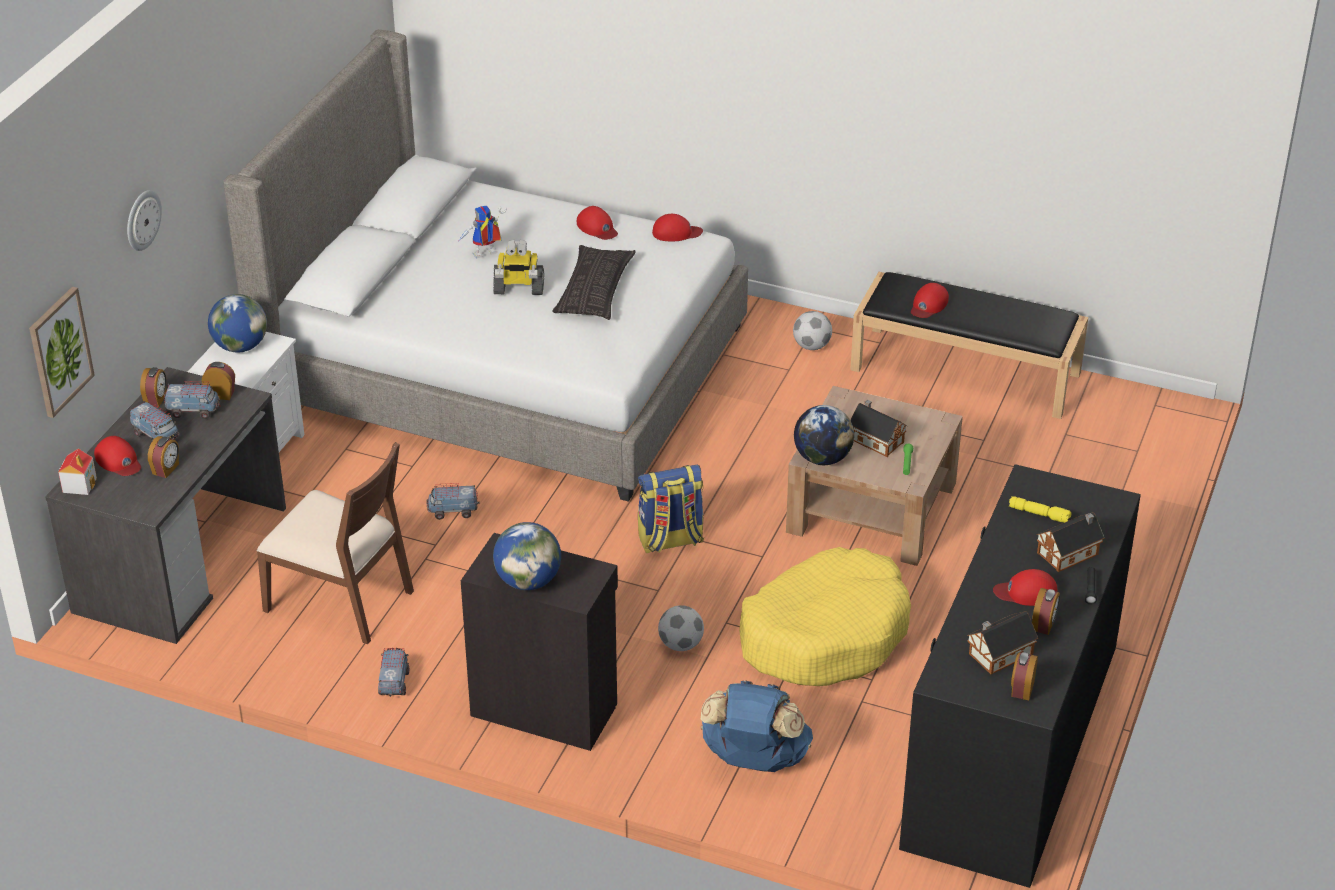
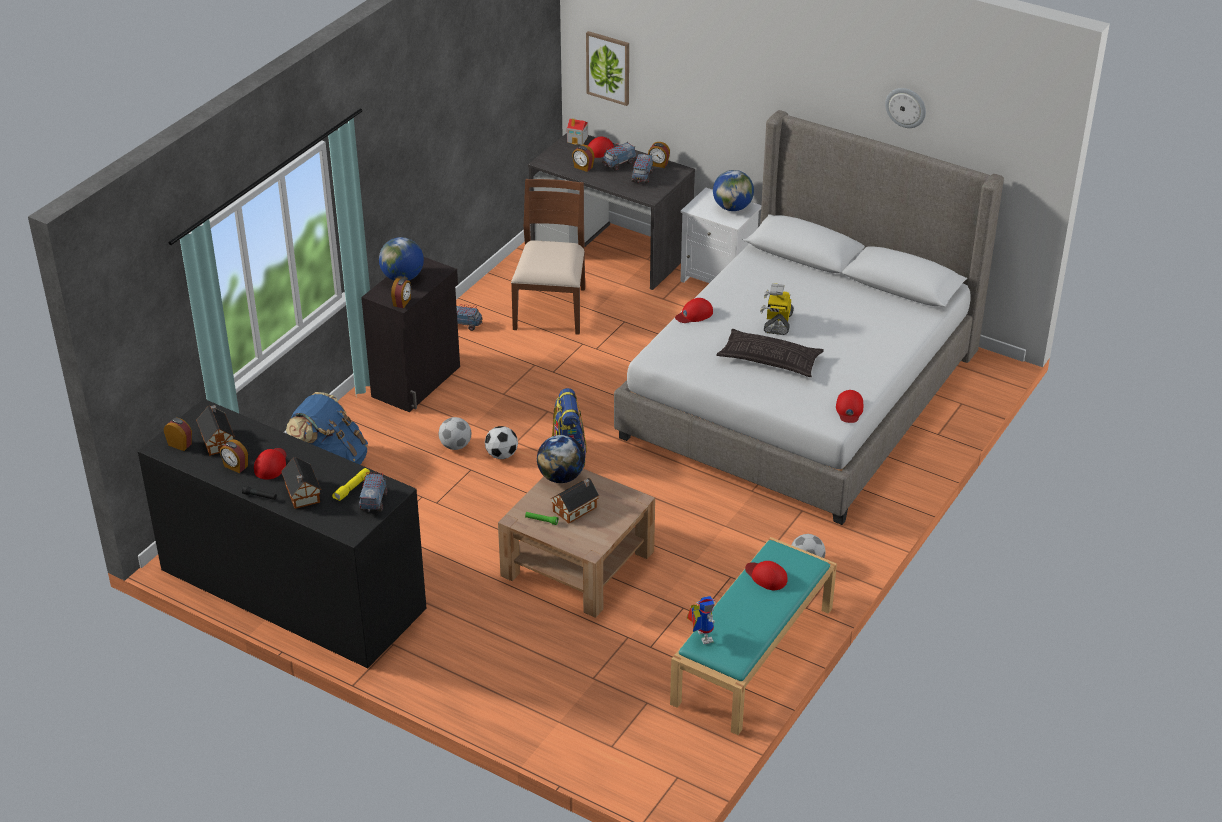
camera: 100 degrees right, 0 degrees up
(142, 220) = (702, 64): wall clock -> wall clock (906, 107)
(221, 394) = (658, 187): alarm clock -> alarm clock (402, 302)
(341, 599) = (551, 308): brown chair -> brown chair turned 150 degrees clockwise
(453, 511) = (630, 358): toy truck -> toy truck (373, 501)
(484, 256) = (828, 311): toy robot -> toy robot (700, 635)
(597, 228) = (862, 369): red cap -> red cap (694, 314)
(688, 599) = (501, 455): none -> football
(825, 634) = (440, 515): yellow dog bed -> none
(967, 371) = (753, 656): black bench -> turquoise bench

